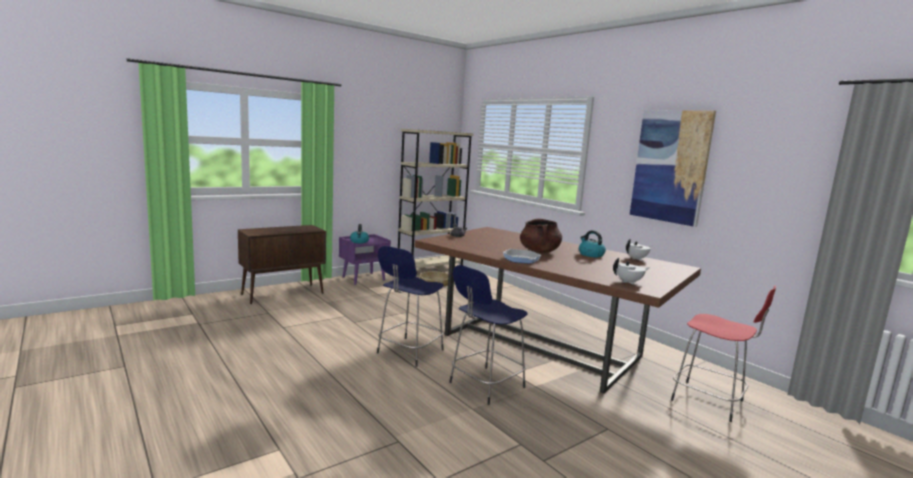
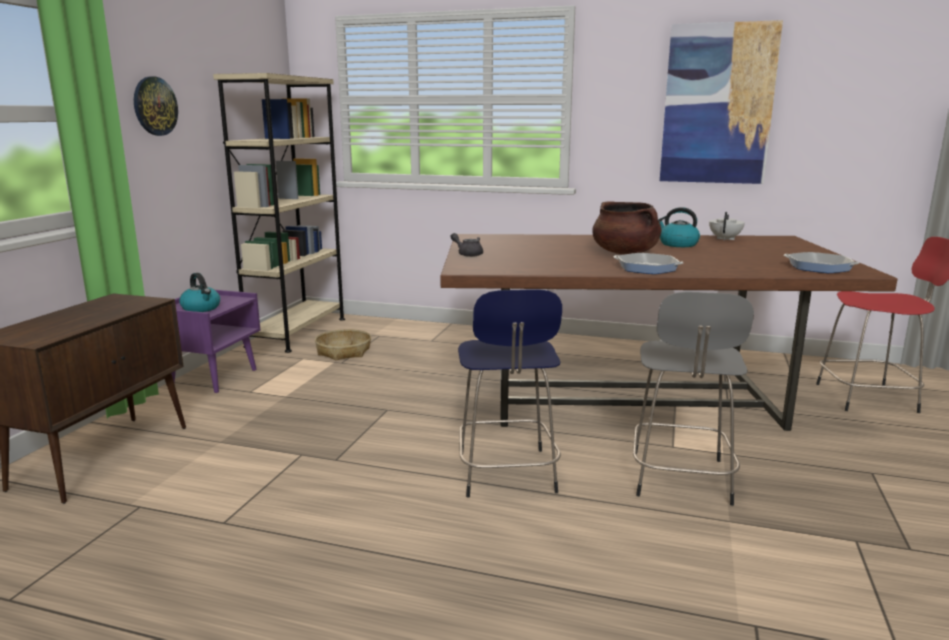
camera: 35 degrees left, 5 degrees up
(361, 143) = (154, 106): none -> wall clock
(485, 385) = (680, 480): blue stool -> grey stool
(629, 282) = (819, 267): white teapot -> frying pan

